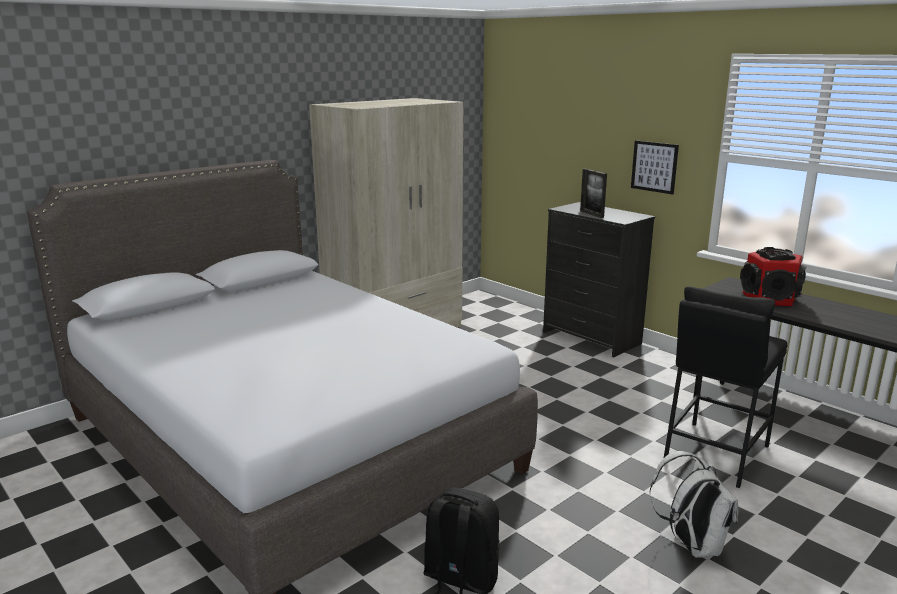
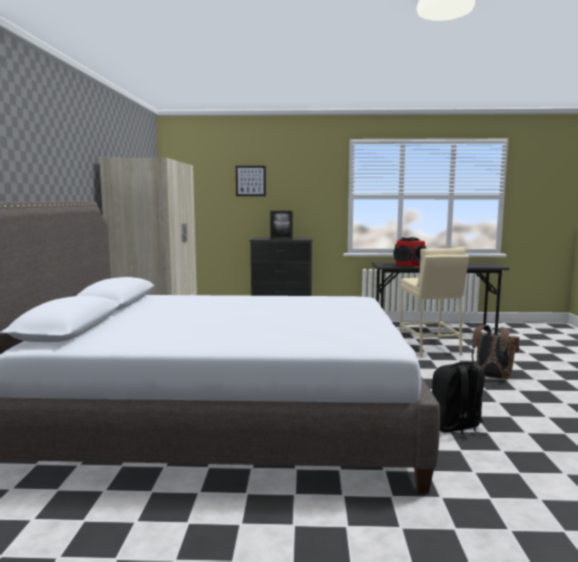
camera: 45 degrees left, 10 degrees down
(654, 167) = (307, 207): picture -> picture (250, 181)
(692, 545) = (491, 377): white backpack -> brown backpack
(714, 453) = (429, 348): black stool -> beige stool

